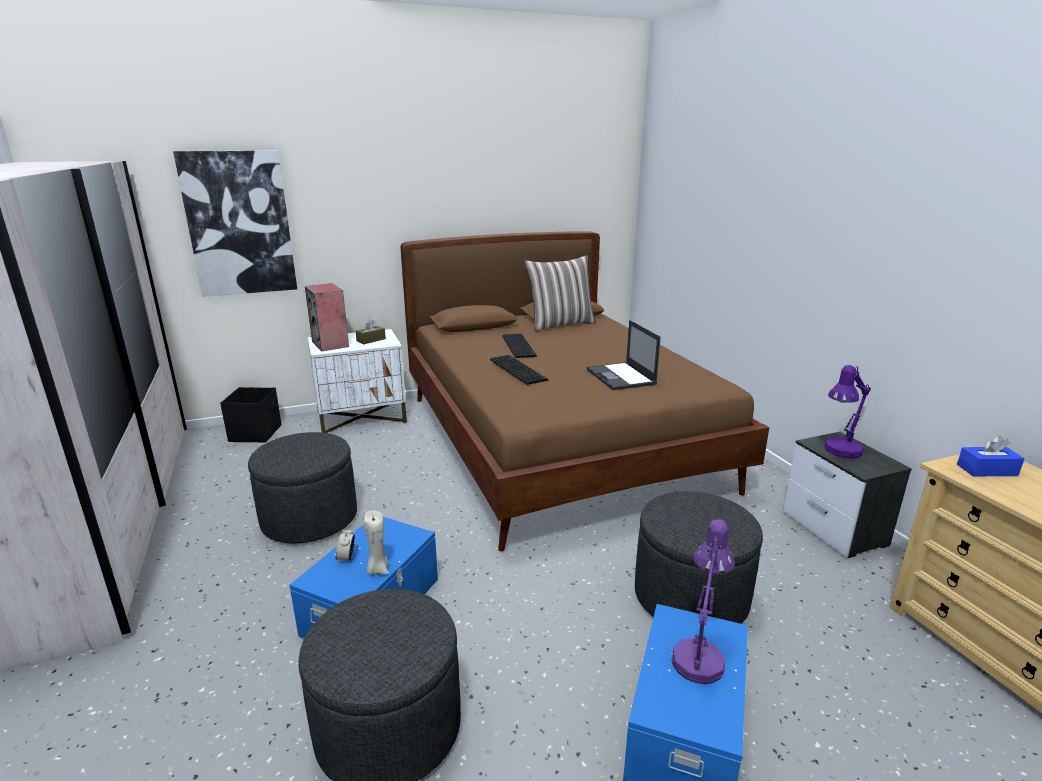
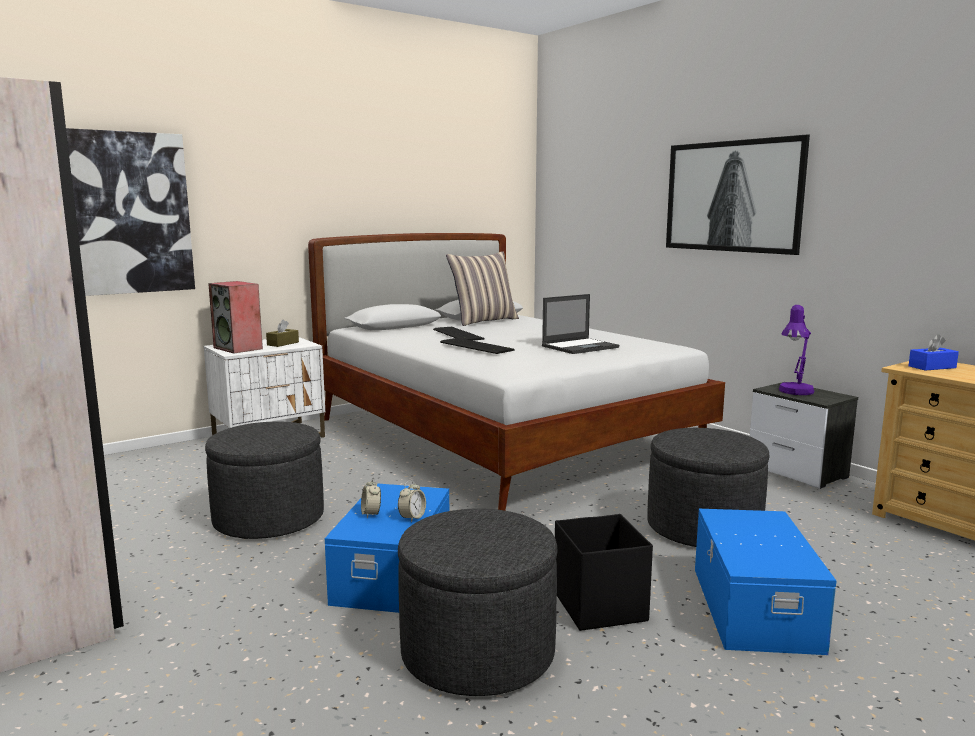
camera: 15 degrees left, 10 degrees down
(256, 433) = (145, 460): black storage box -> black storage box (599, 605)
(377, 569) = (412, 517): beige candle -> alarm clock
(557, 442) = (501, 438): brown bed -> white bed
(621, 377) = (580, 346): laptop -> laptop turned 90 degrees counterclockwise
(699, 654) = (758, 531): purple table lamp -> none
(813, 222) = (732, 196): none -> picture

